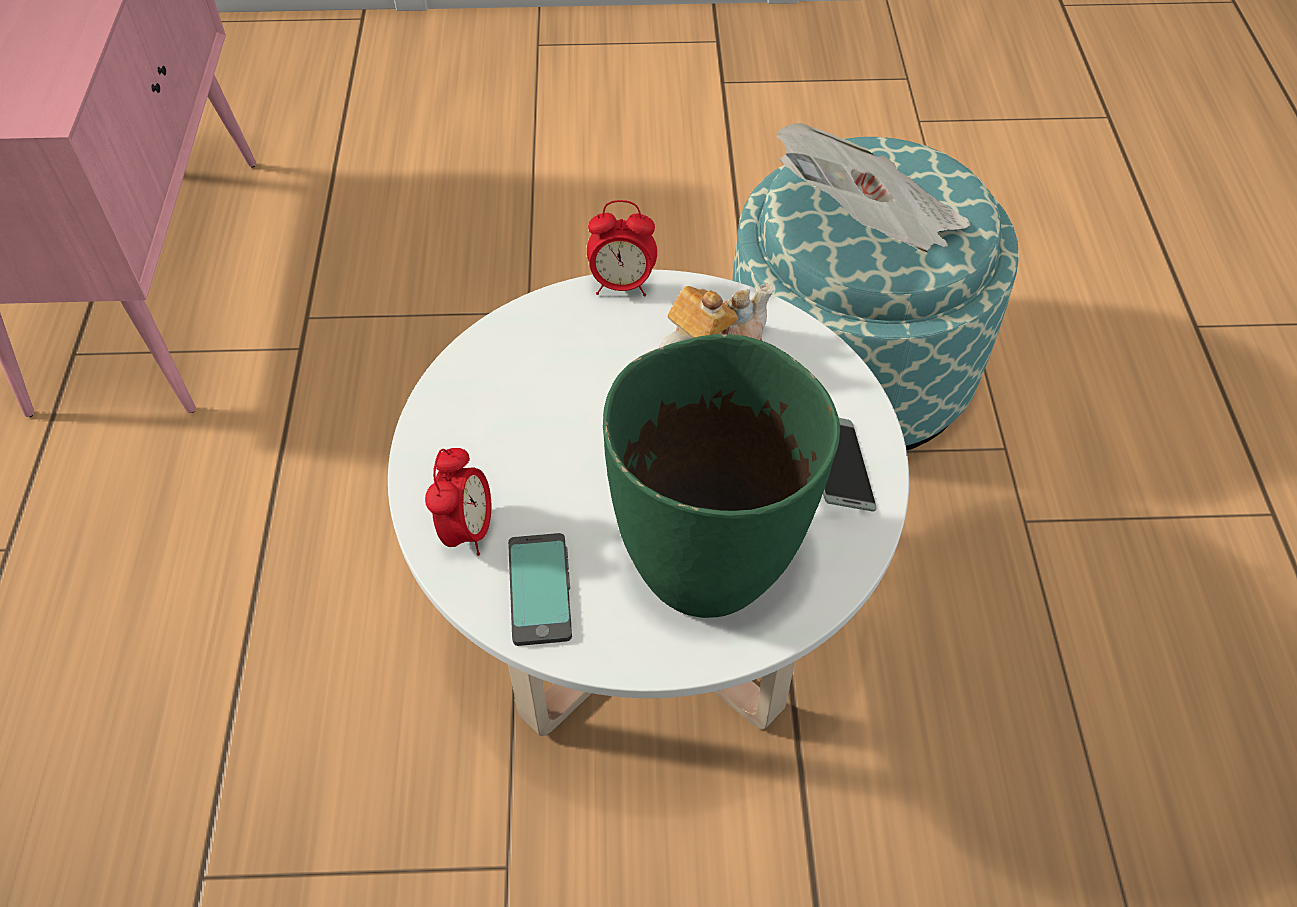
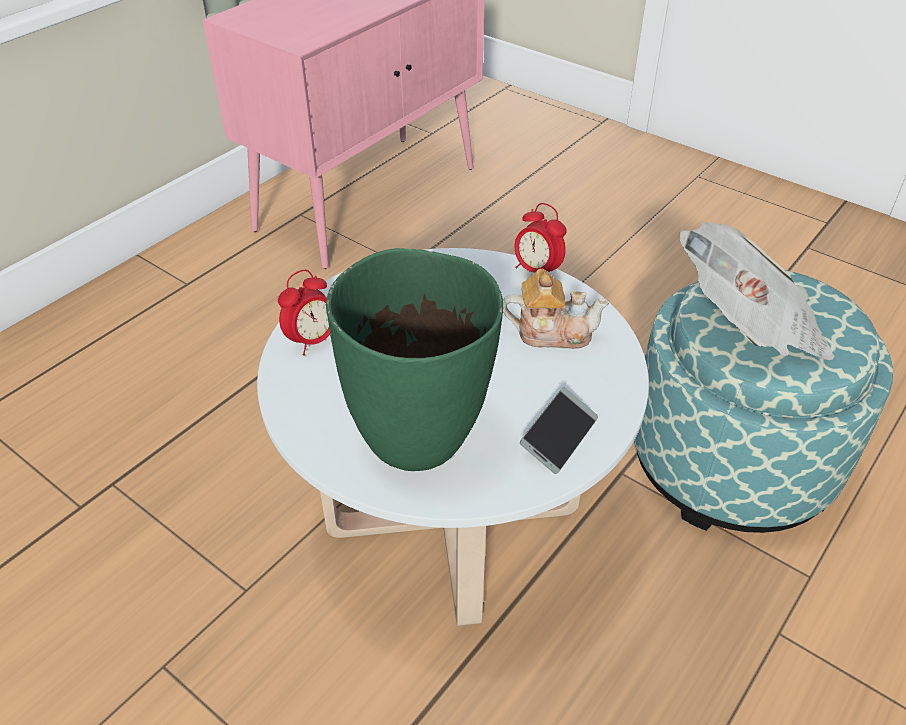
camera: 40 degrees right, 10 degrees down
(540, 590) = (314, 391): phone -> none

